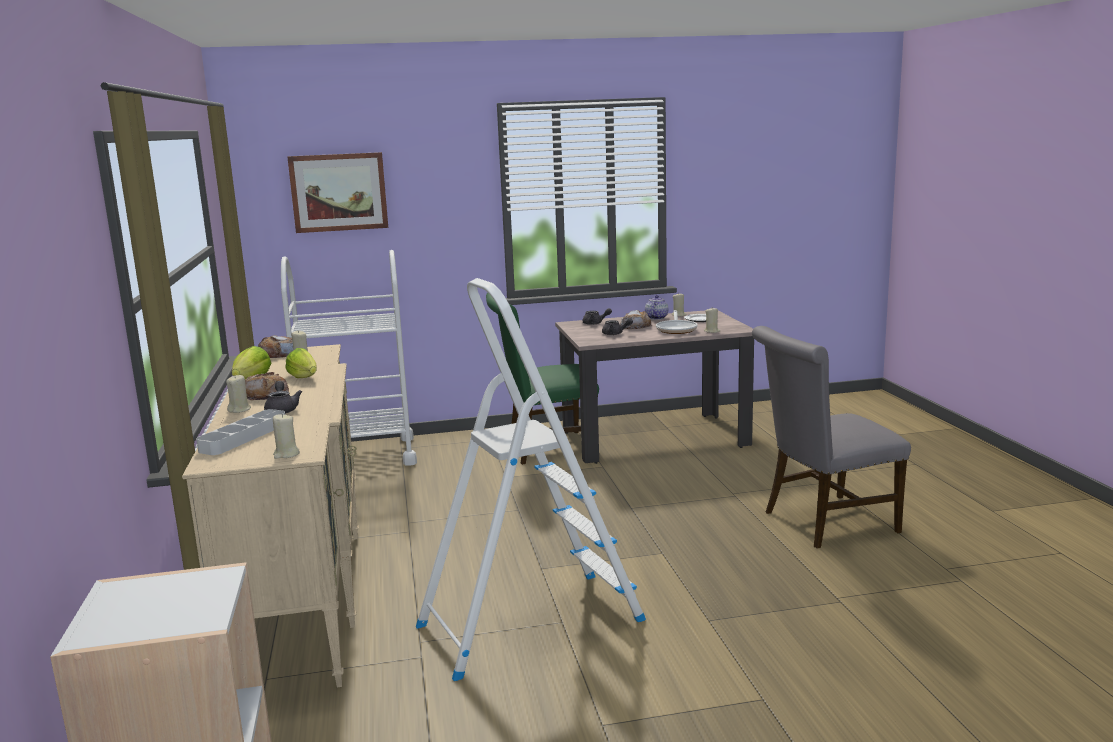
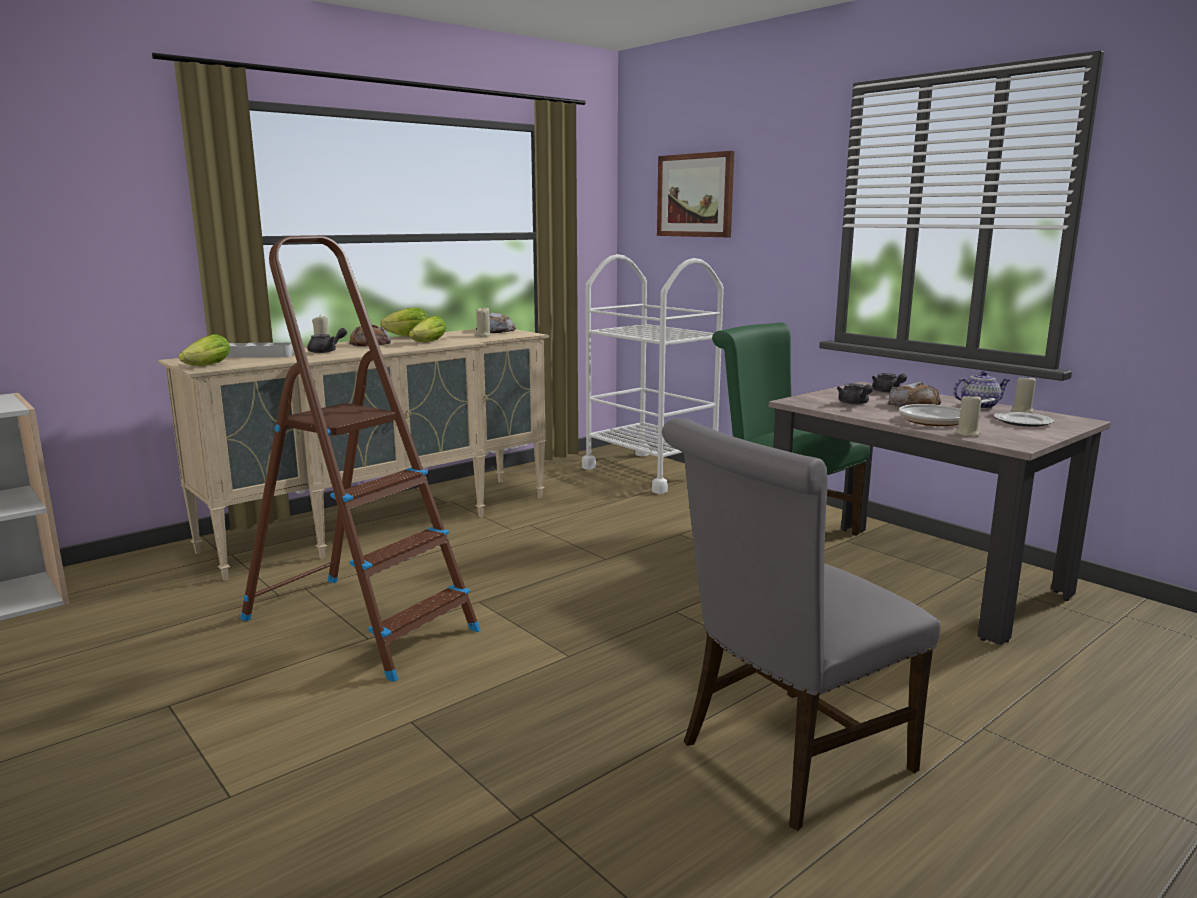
camera: 60 degrees right, 0 degrees up
(286, 454) = (204, 366): beige candle -> lettuce
(532, 622) = (360, 624): white step ladder -> brown step ladder
(823, 522) = (786, 759): grey chair -> grey chair turned 75 degrees counterclockwise

